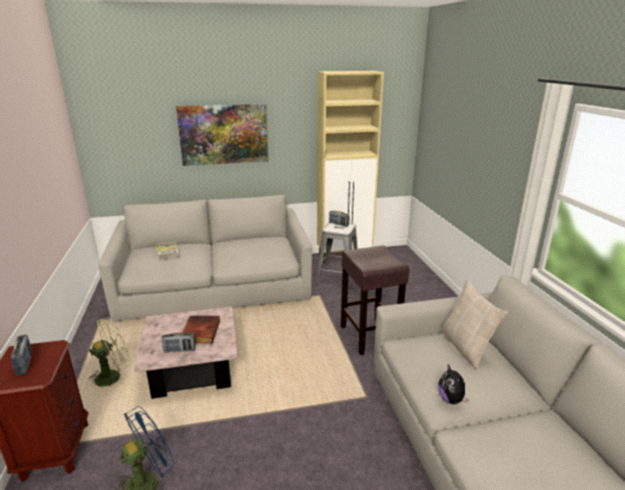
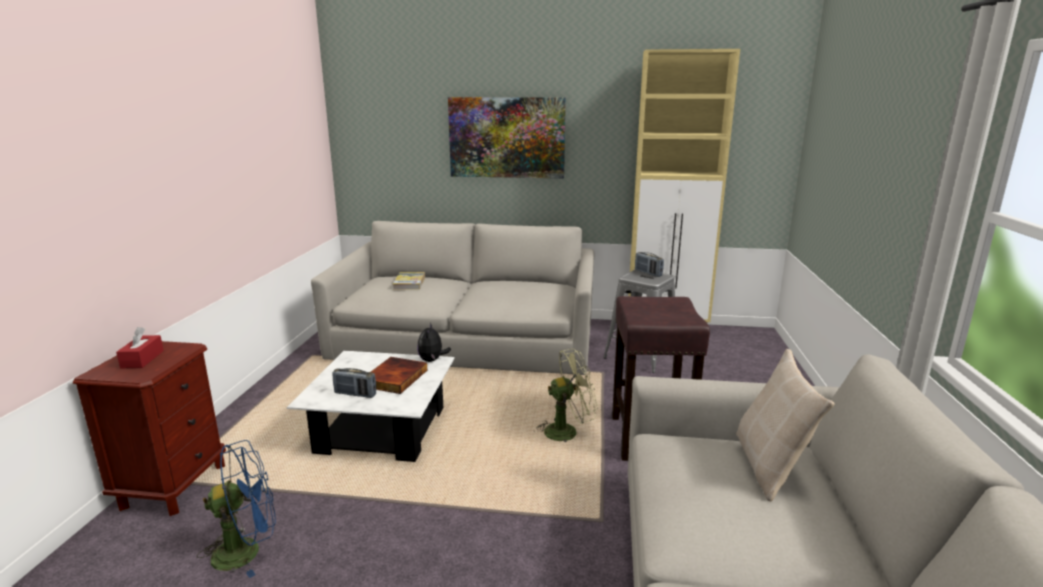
camera: 20 degrees right, 5 degrees down
(25, 364) = (142, 359): radio -> red tissue box
(113, 376) = (287, 418): green fan -> green fan (567, 431)
(192, 368) = (382, 430): pink coffee table -> white coffee table
(451, 399) = (699, 538): plush toy -> plush toy (432, 360)

